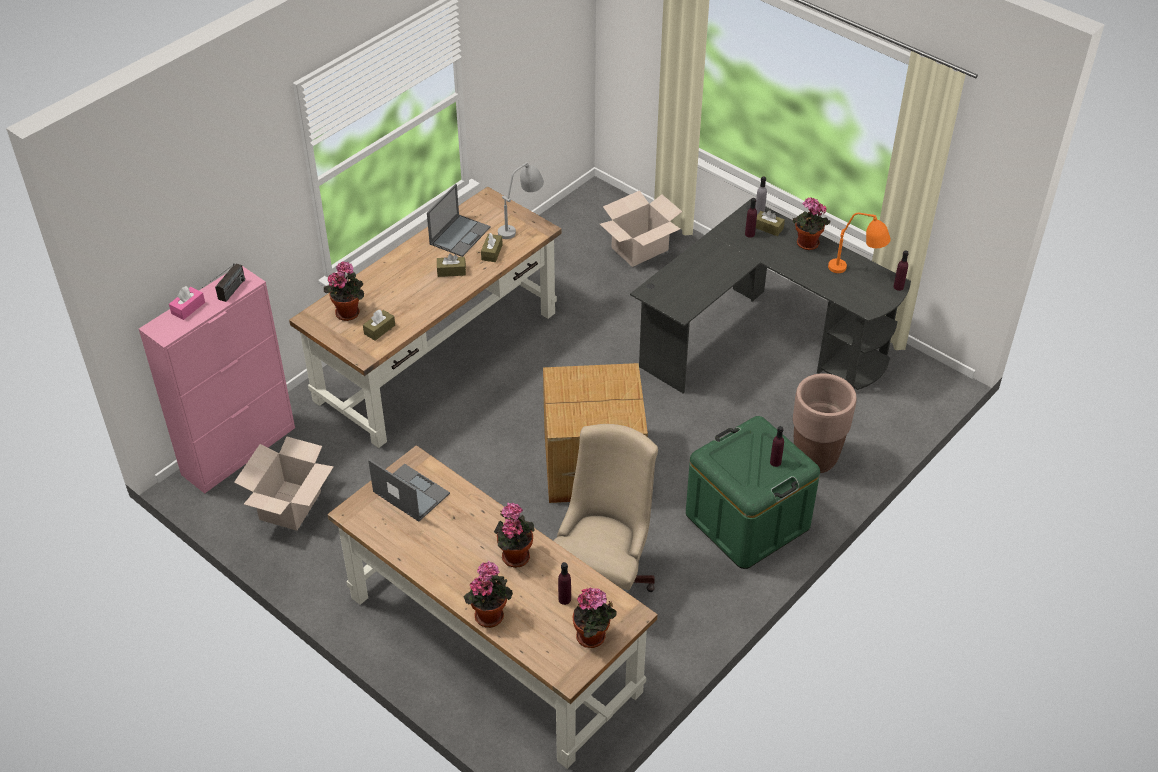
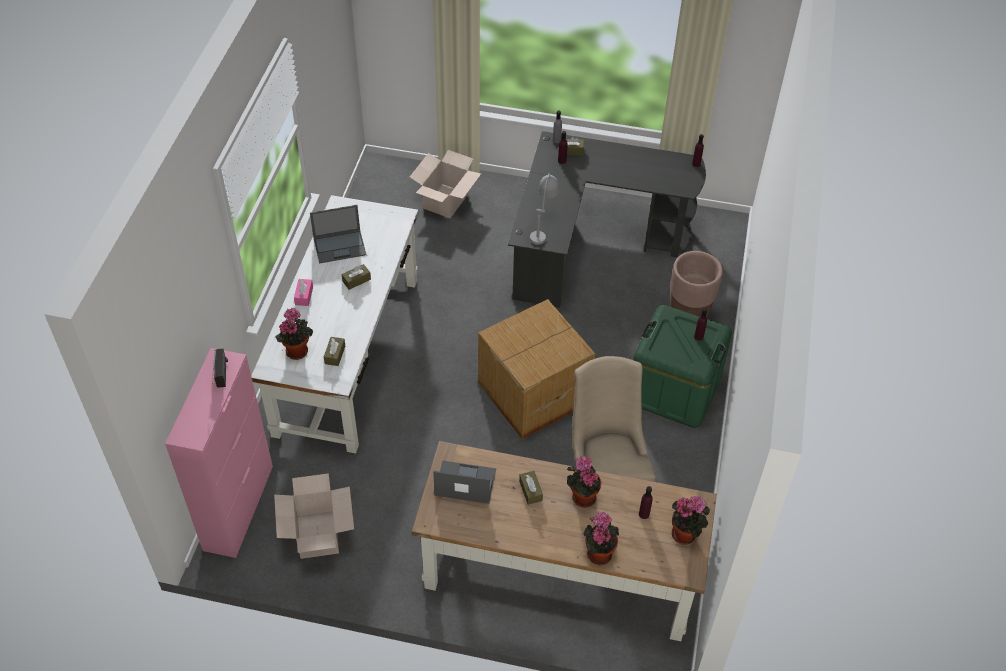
camera: 30 degrees left, 5 degrees up
(188, 308) = (196, 406): pink tissue box -> pink tissue box (304, 296)
(437, 355) = (347, 353): brown desk -> white desk
(460, 235) = (340, 246): laptop -> laptop turned 75 degrees clockwise
(492, 252) = (377, 251): brown tissue box -> brown tissue box (530, 491)
(522, 225) = (384, 218): grey table lamp -> grey table lamp (543, 226)
(806, 244) = (608, 154): potted plant -> none
(857, 272) = (659, 163): orange table lamp -> none

